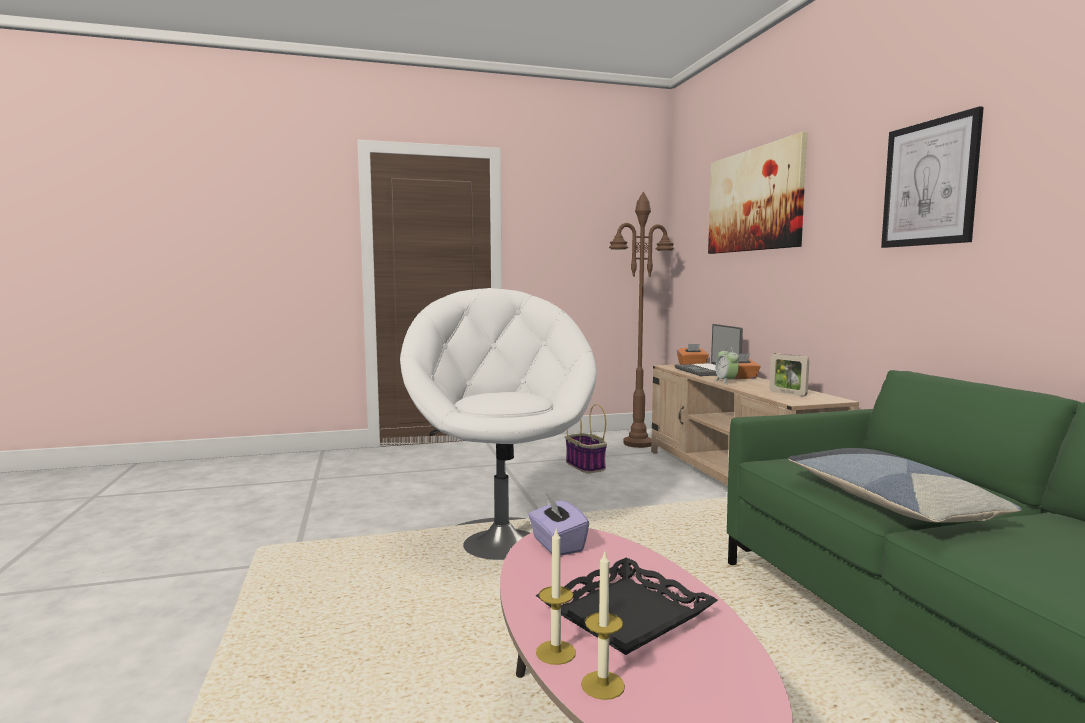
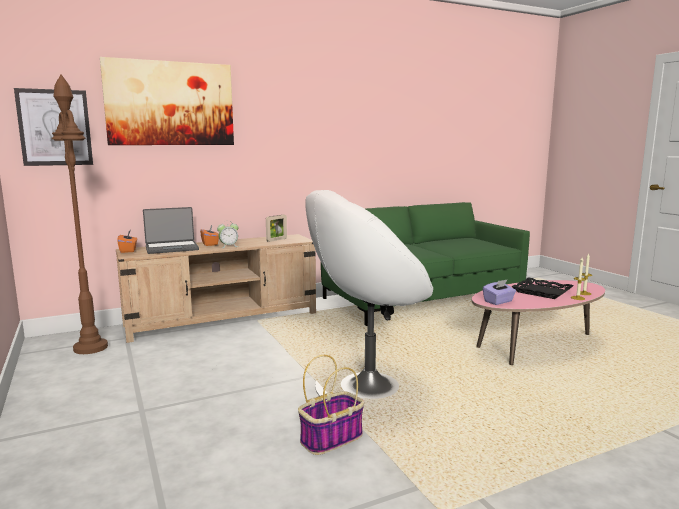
camera: 100 degrees left, 5 degrees up
(586, 466) = (167, 367): basket -> basket (332, 438)
(889, 503) = (430, 253): pillow -> none
(929, 183) = (323, 118): picture -> picture (55, 127)

